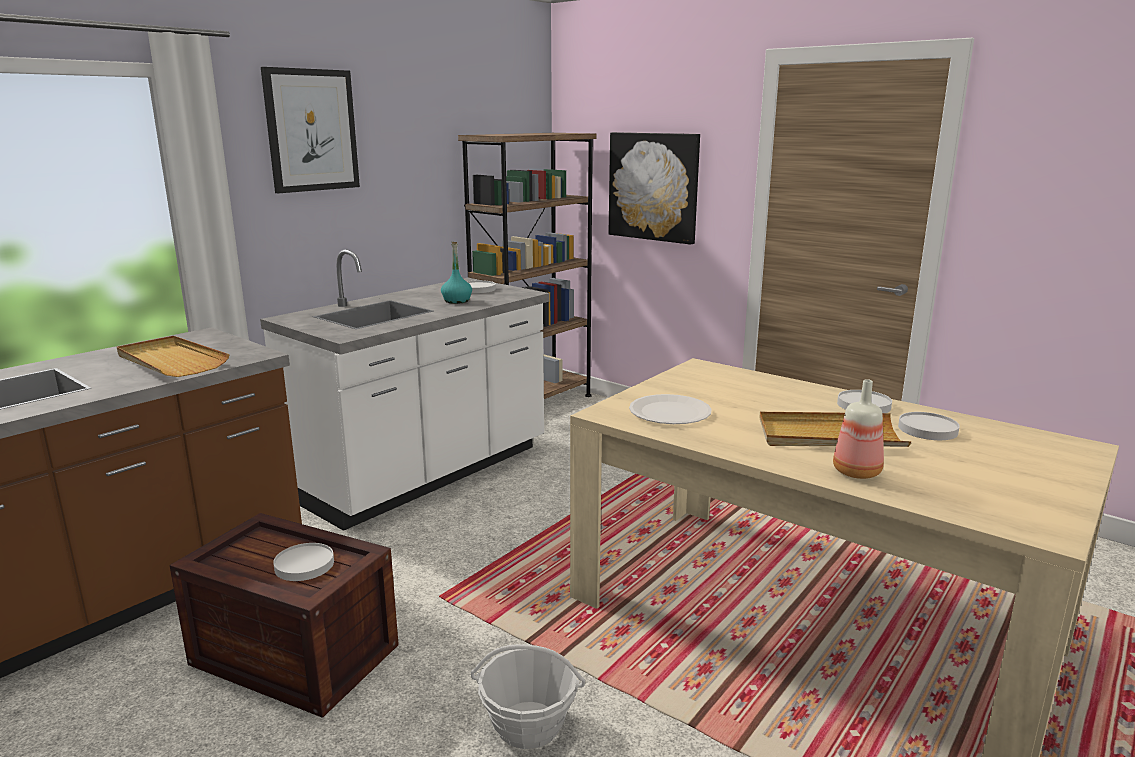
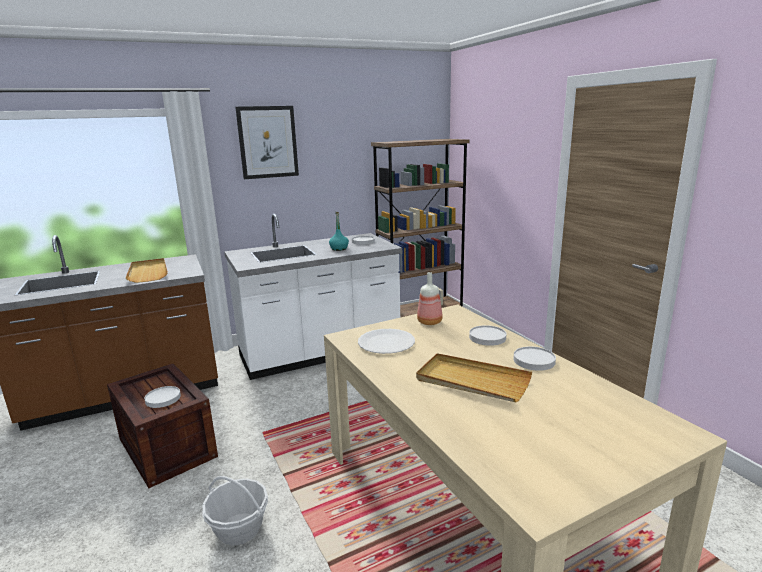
camera: 25 degrees right, 0 degrees up
(653, 187) = (500, 177): picture -> none
(857, 471) = (453, 414): bottle -> bottle (430, 322)
(927, 429) = (559, 390): white plate -> white plate (487, 337)

